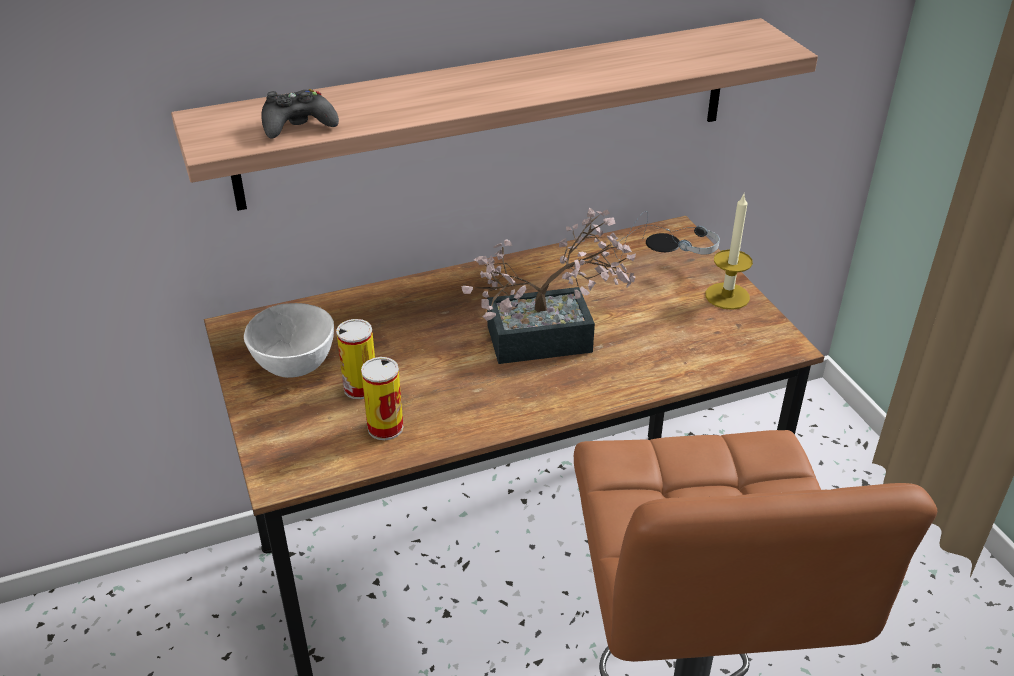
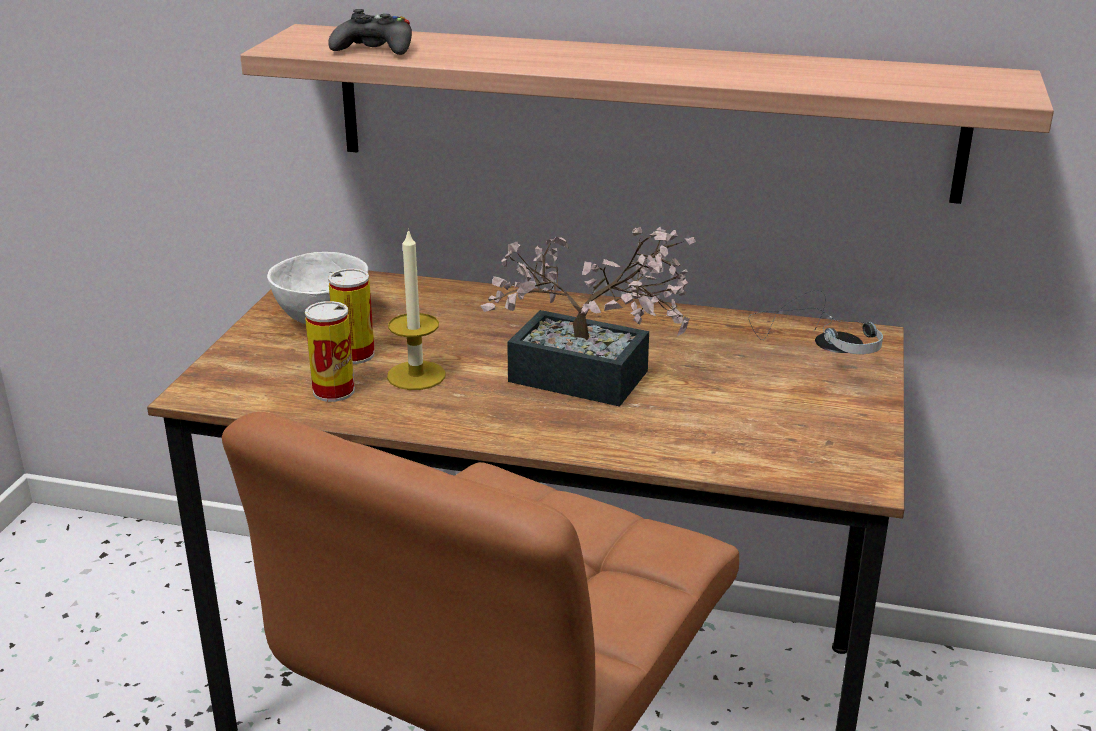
camera: 35 degrees right, 10 degrees down
(727, 296) = (851, 412): candle -> candle (416, 375)

